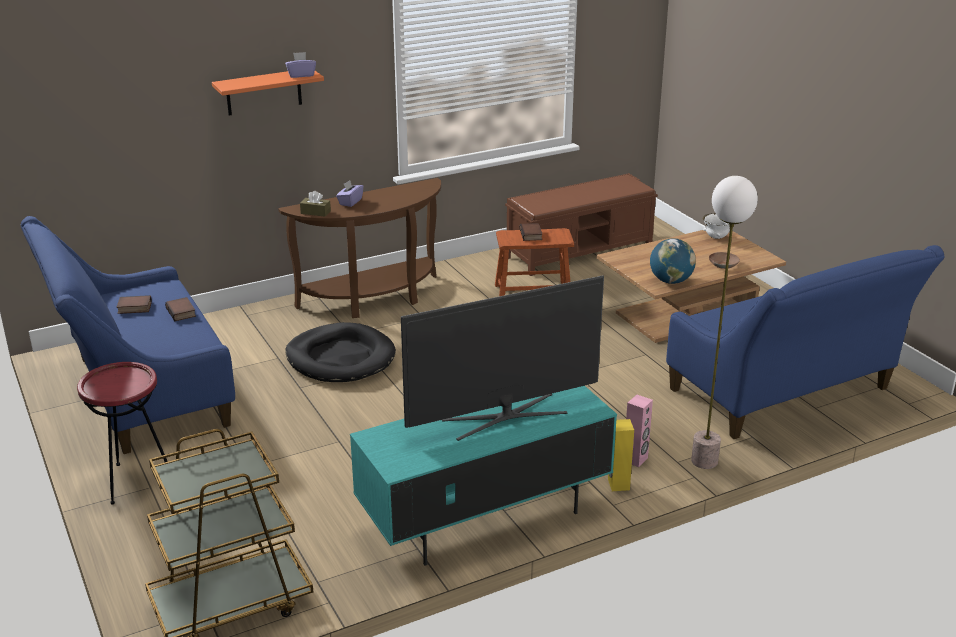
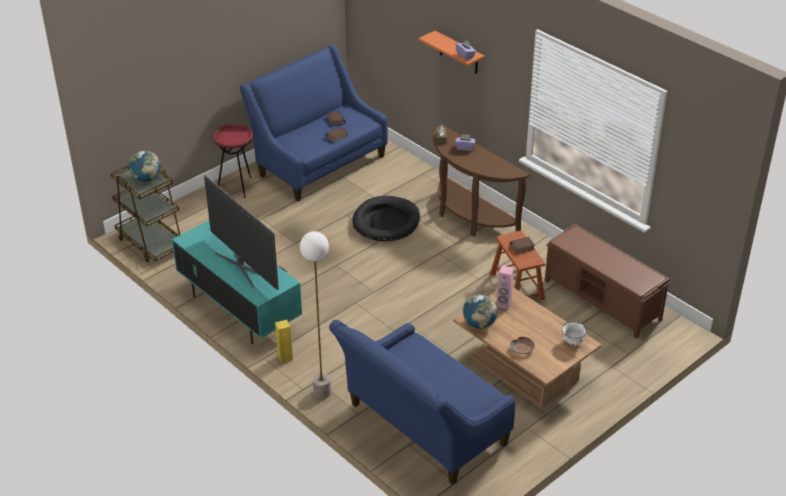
camera: 75 degrees right, 10 degrees up
(215, 468) = (146, 178): none -> globe
(635, 459) = (314, 362): pink speaker -> pink speaker (503, 304)

